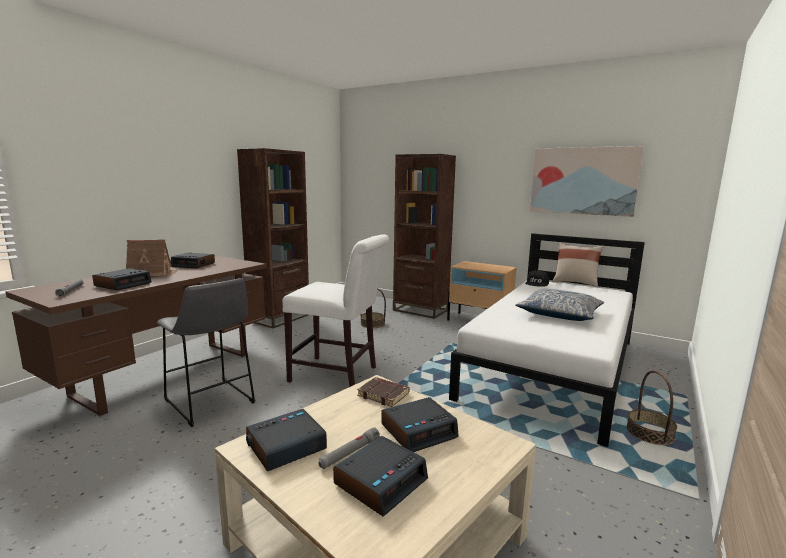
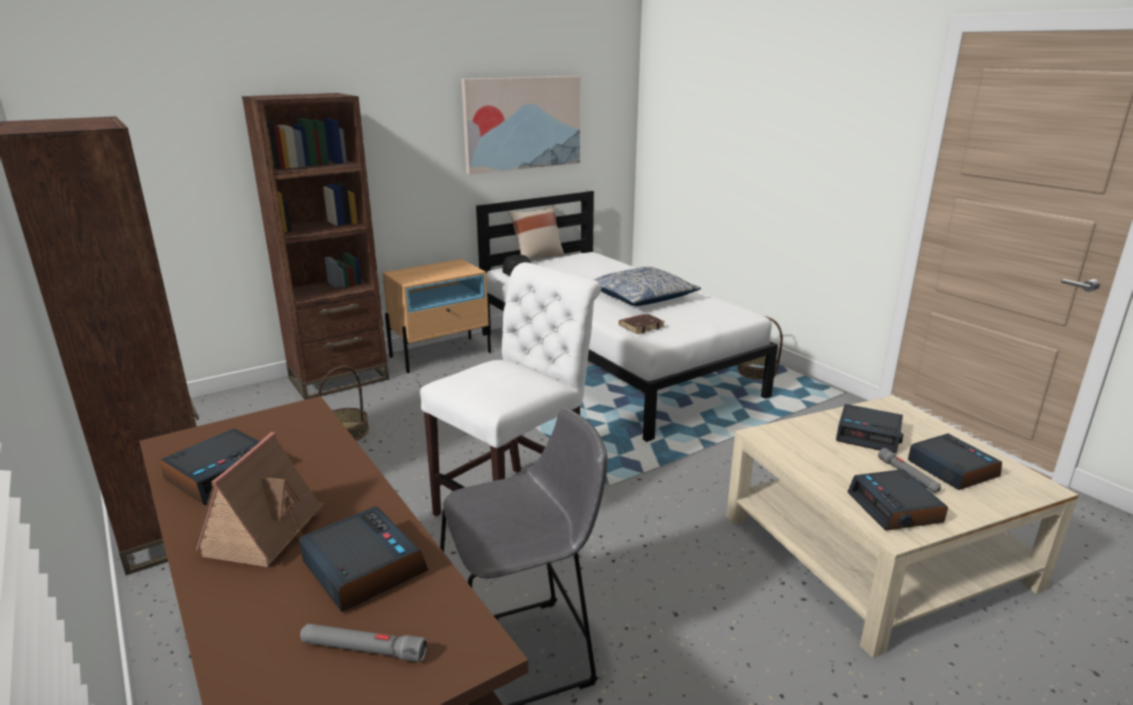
camera: 65 degrees left, 10 degrees up
(384, 395) = (790, 436): brown book -> brown book (641, 326)
(419, 431) = (869, 435): alarm clock -> alarm clock turned 120 degrees clockwise

